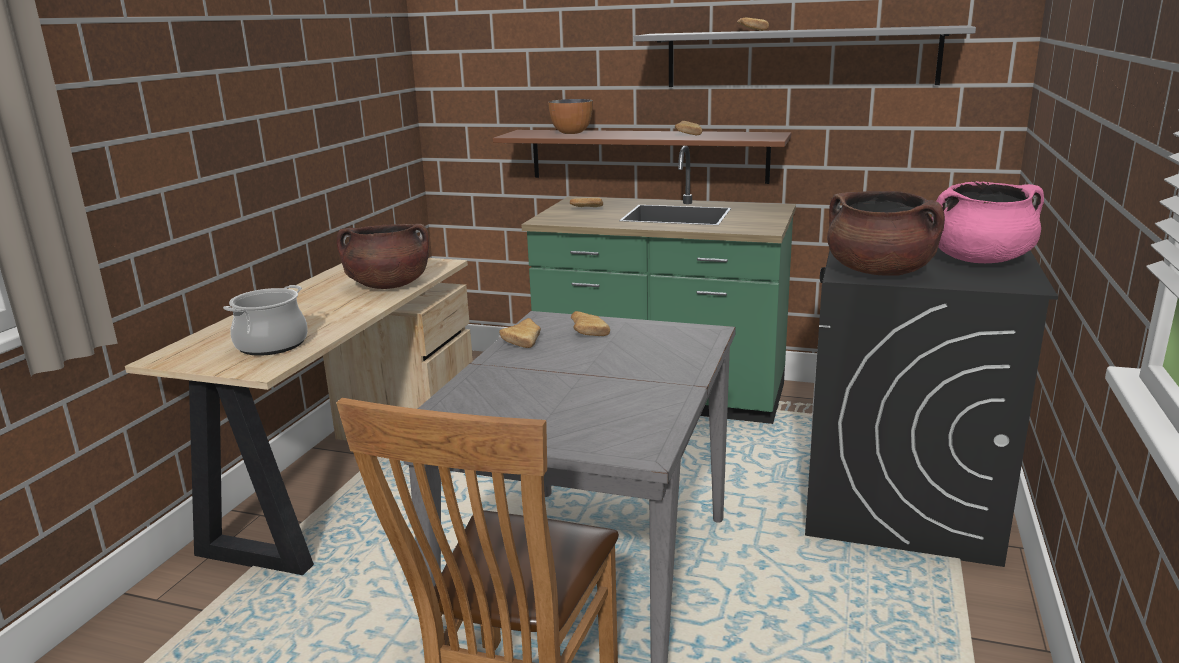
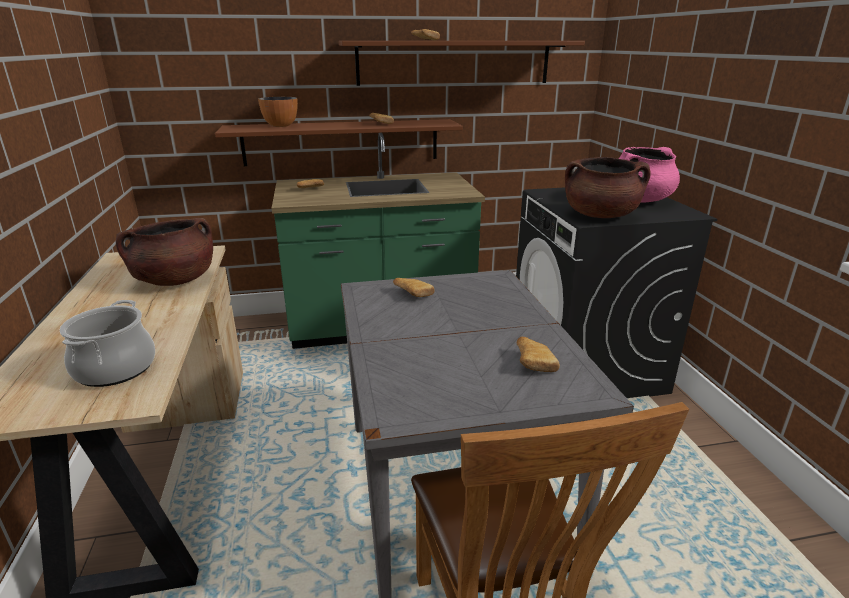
camera: 30 degrees left, 5 degrees up
(524, 340) = (371, 311): bread -> bread (532, 361)
(799, 58) = (454, 62): grey shelf -> brown shelf

